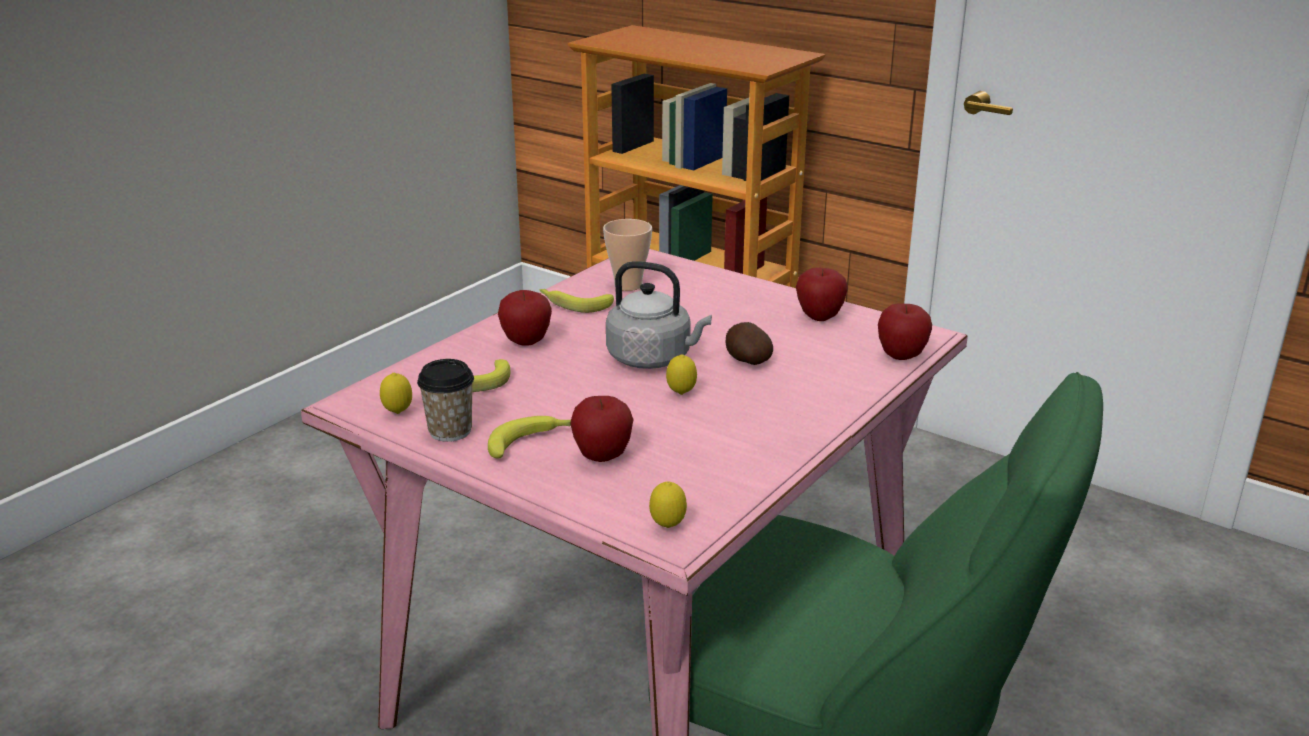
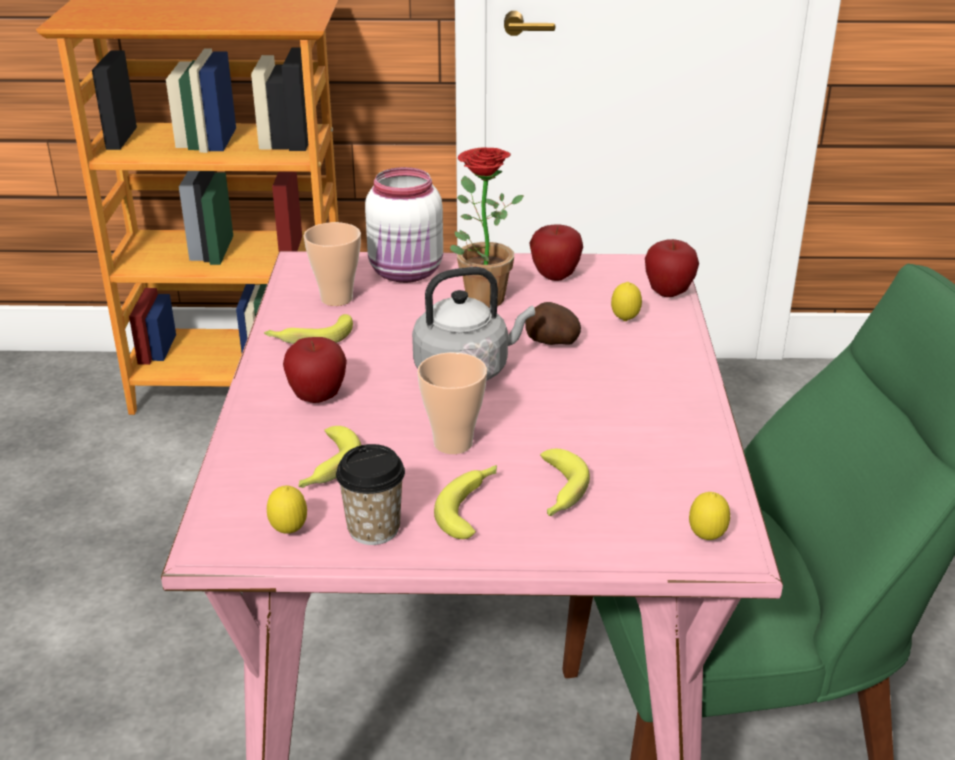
camera: 35 degrees left, 5 degrees up
(575, 400) = (453, 443): none -> cup
(602, 457) = (557, 493): apple -> banana
(681, 394) = (540, 398): lemon -> lemon (625, 320)
(704, 283) = (407, 273): none -> white jar
(737, 313) = (479, 295): none -> potted plant

